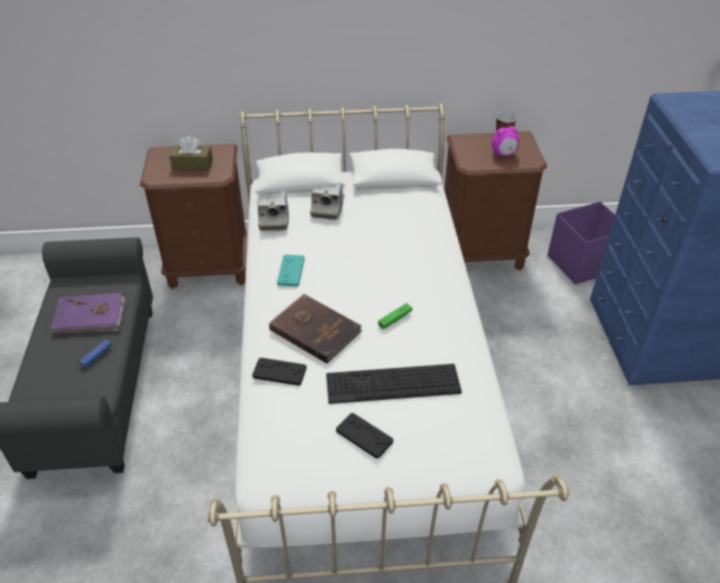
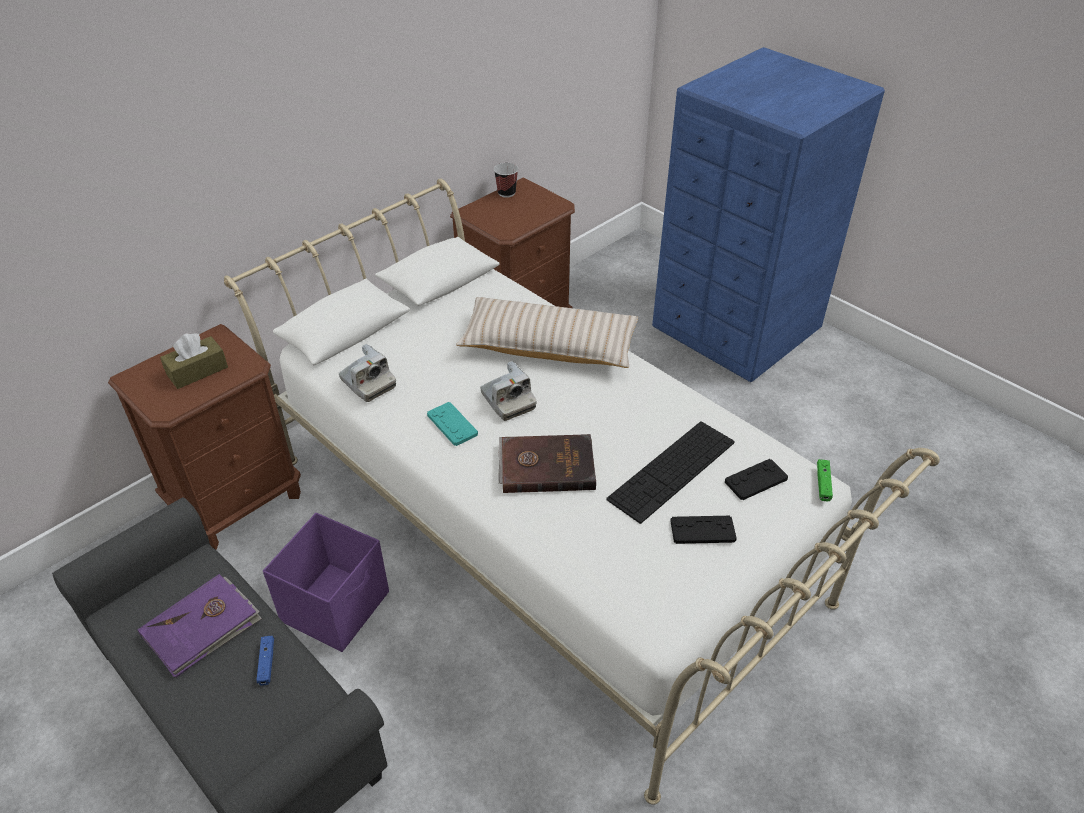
camera: 40 degrees left, 0 degrees up
(279, 372) = (561, 526): black game controller -> black game controller (756, 480)
(327, 208) = (412, 343): camera -> camera (508, 401)
(395, 319) = (606, 413): green game controller -> green game controller (823, 483)
(410, 255) = (549, 346): none -> beige pillow
(503, 154) = (526, 209): alarm clock -> none
(583, 263) = (614, 296): purple storage box -> purple storage box (337, 606)

